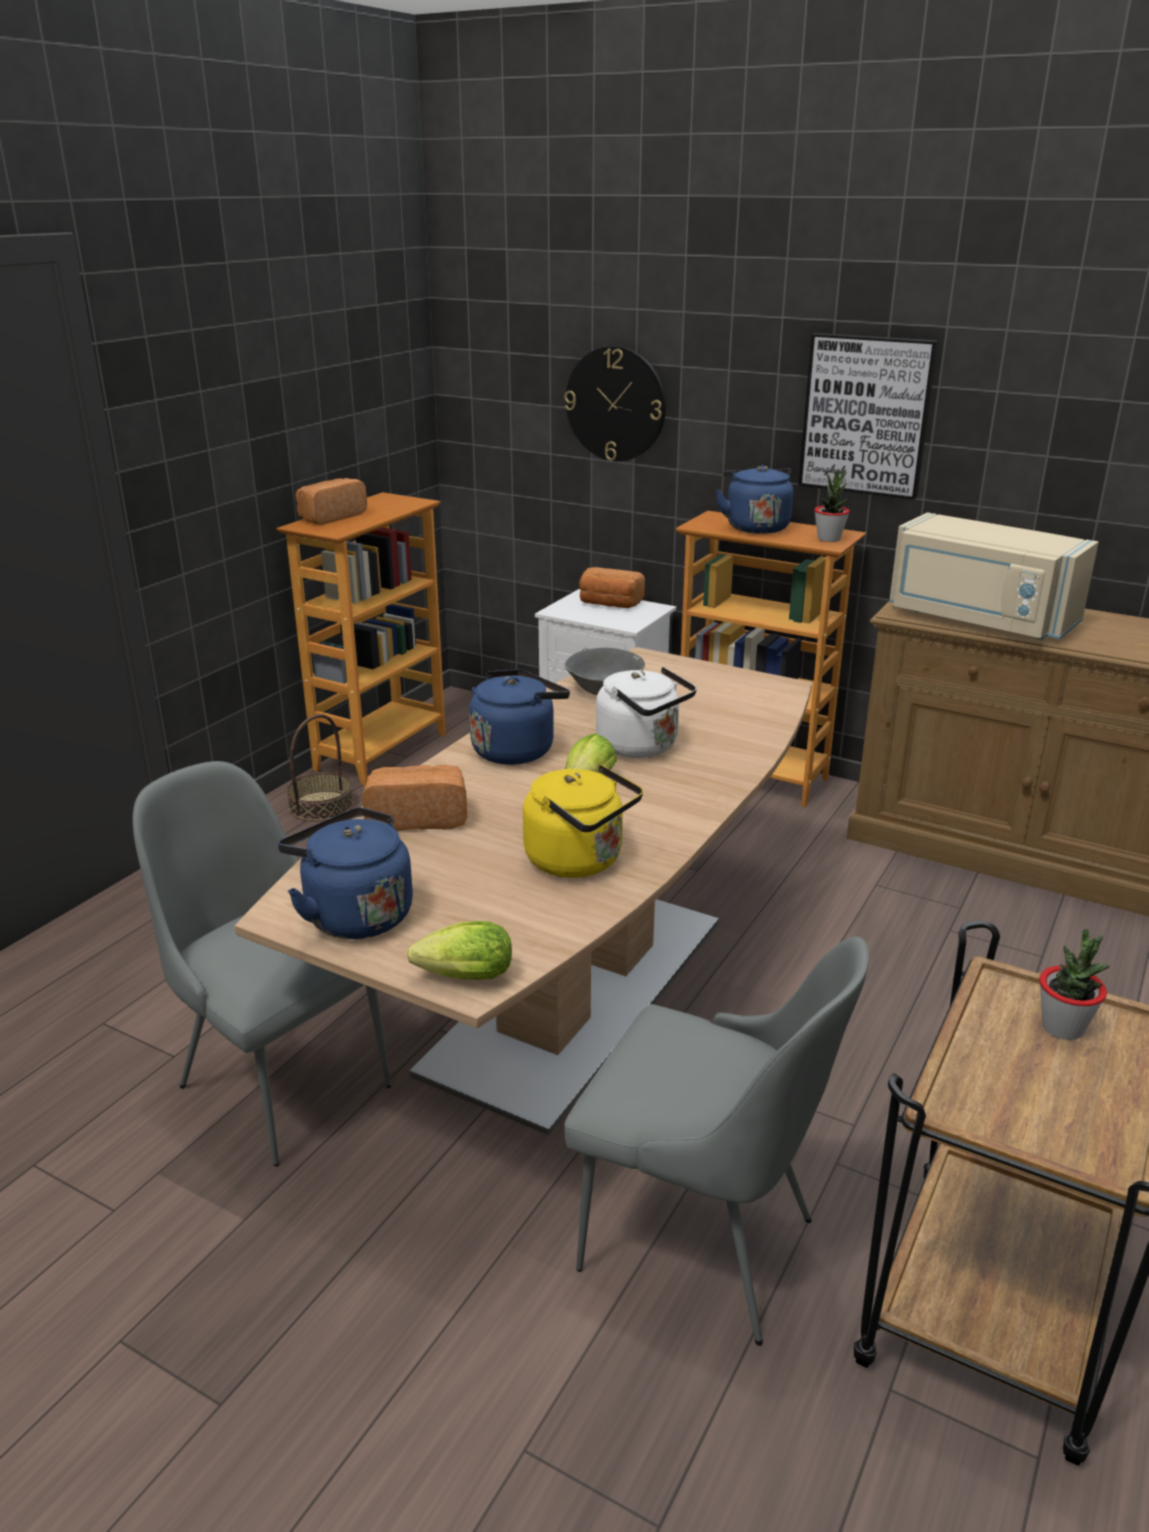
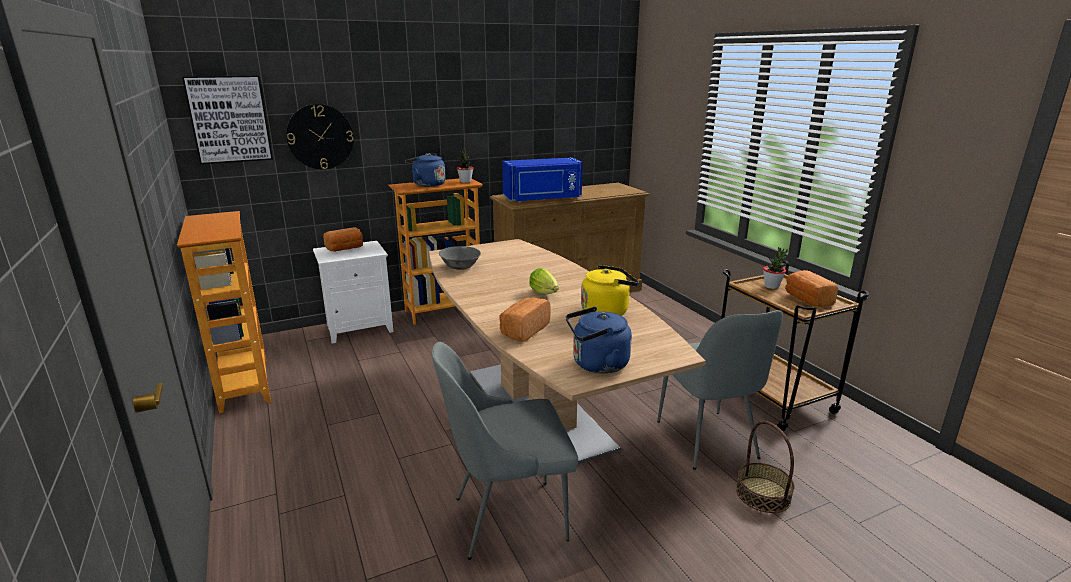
camera: 55 degrees left, 5 degrees down
(321, 806) = (265, 423): basket -> basket (763, 494)
(330, 517) = (196, 232): bread -> bread (806, 300)
(460, 978) = (673, 355): lettuce -> none
(516, 749) = (489, 296): blue kettle -> none
(642, 747) = (527, 276): white kettle -> none
(699, 1243) = (707, 439): grey chair -> grey chair turned 105 degrees clockwise
(866, 415) = (459, 123): picture -> picture (229, 119)
(978, 620) = (543, 199): beige microwave -> blue microwave

